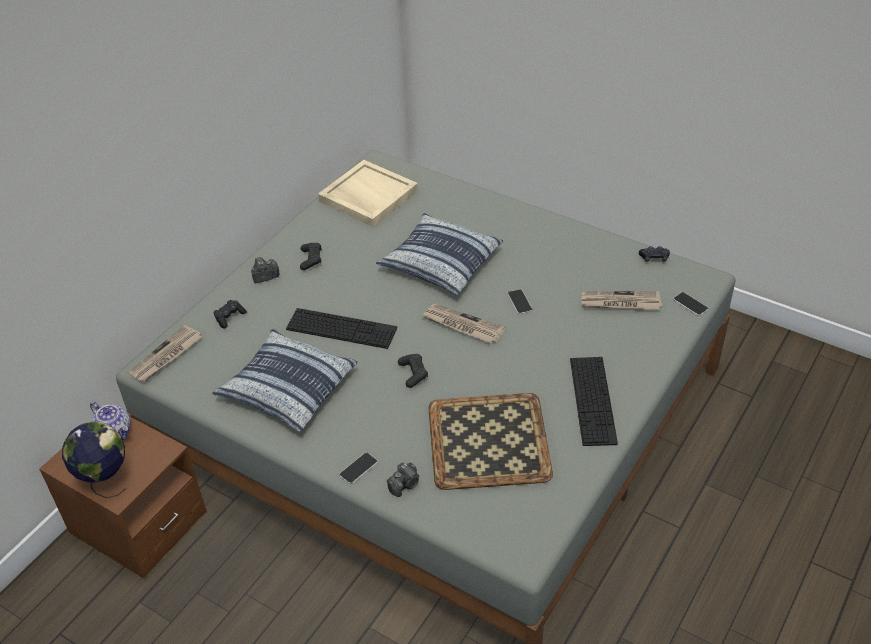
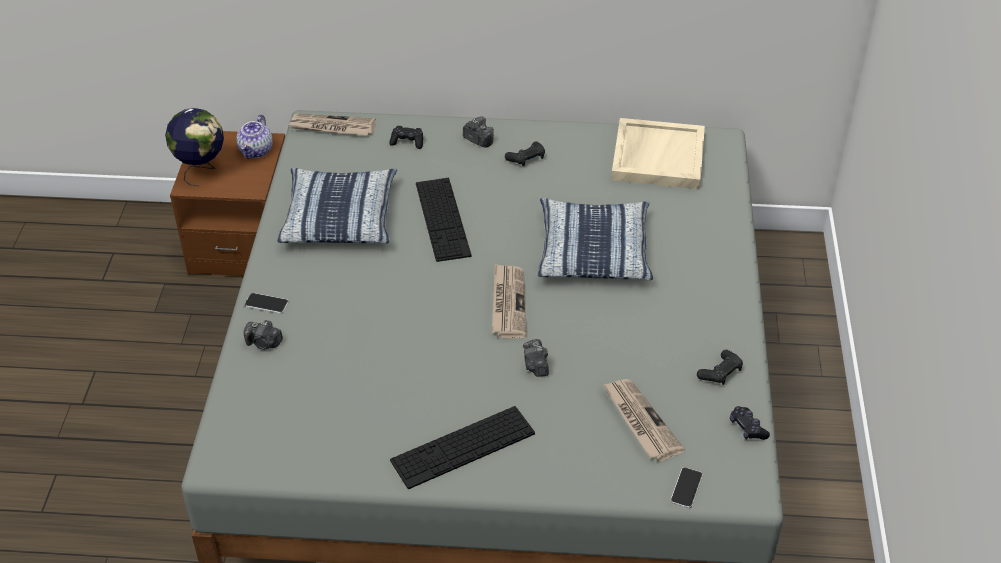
camera: 60 degrees right, 0 degrees up
(413, 373) = (413, 293): black game controller -> black game controller (720, 373)
(490, 442) = (353, 384): tray -> none
(519, 302) = (577, 335): phone -> none
(536, 334) = (535, 366): none -> camera

